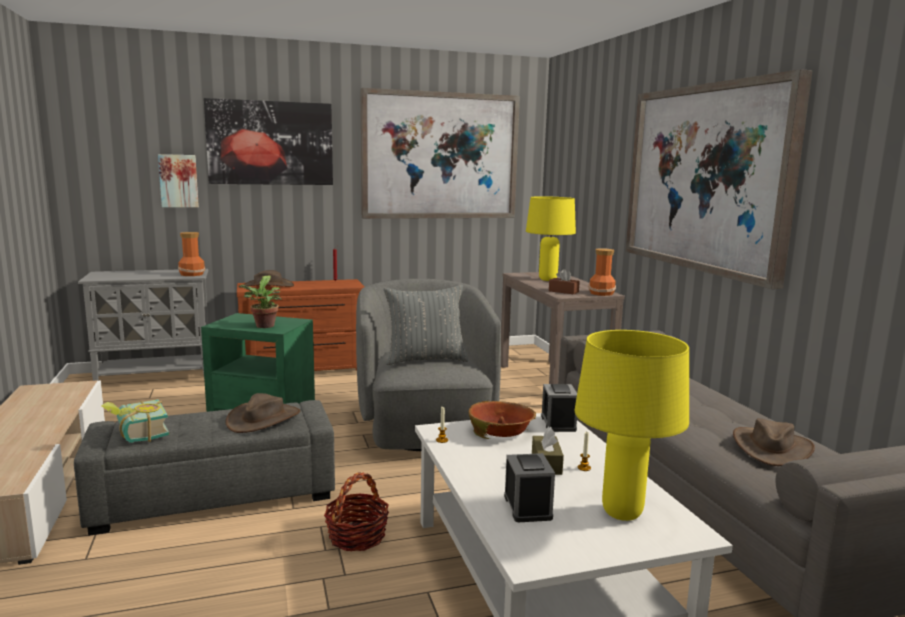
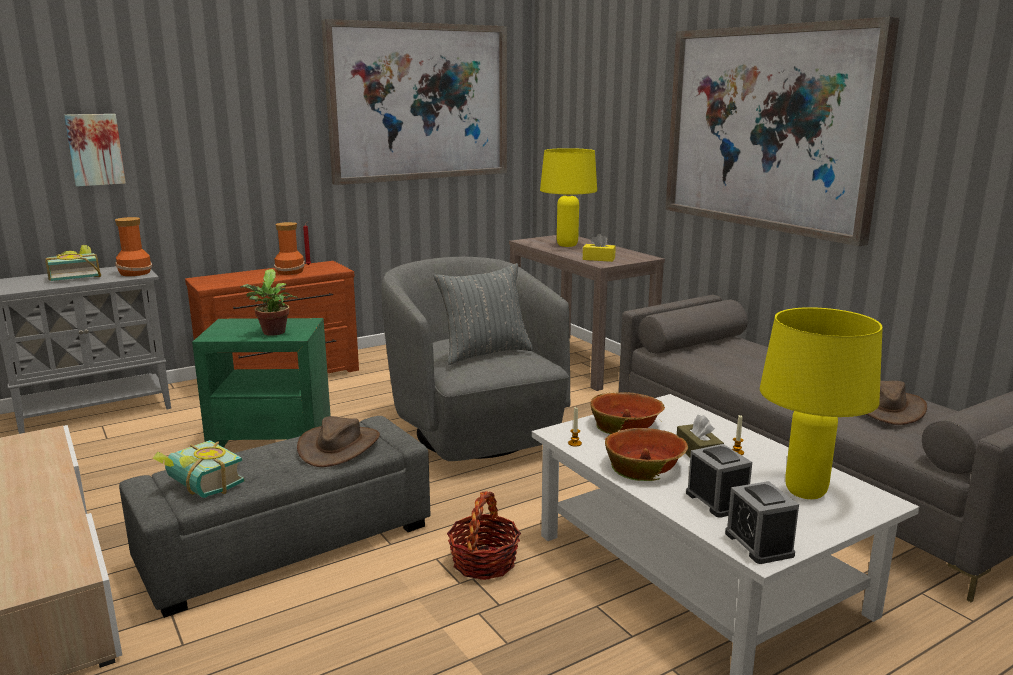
camera: 15 degrees left, 5 degrees up
(149, 273) = (75, 277): none -> book
(268, 285) = (231, 278): brown hat -> none
(270, 143) = (213, 94): picture -> none
(487, 467) = (645, 466): none -> bowl
(558, 423) = (675, 409): alarm clock -> alarm clock (759, 544)
(563, 291) = (598, 259): brown tissue box -> yellow tissue box
(602, 293) = (640, 258): vase -> vase (290, 272)

